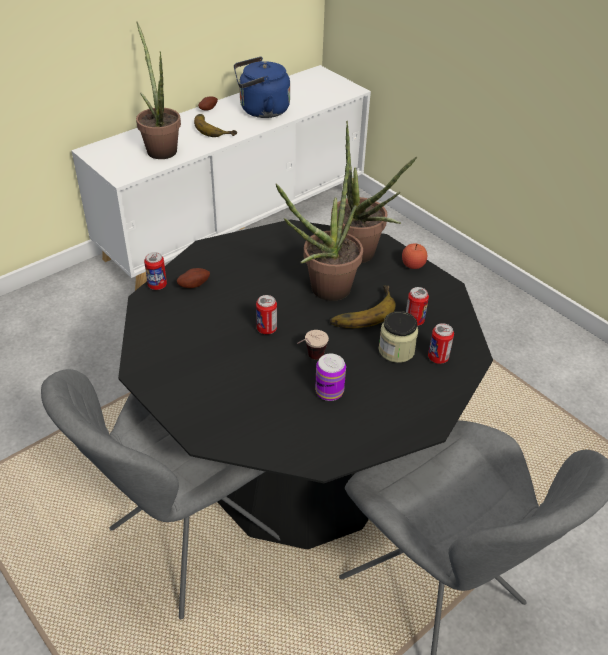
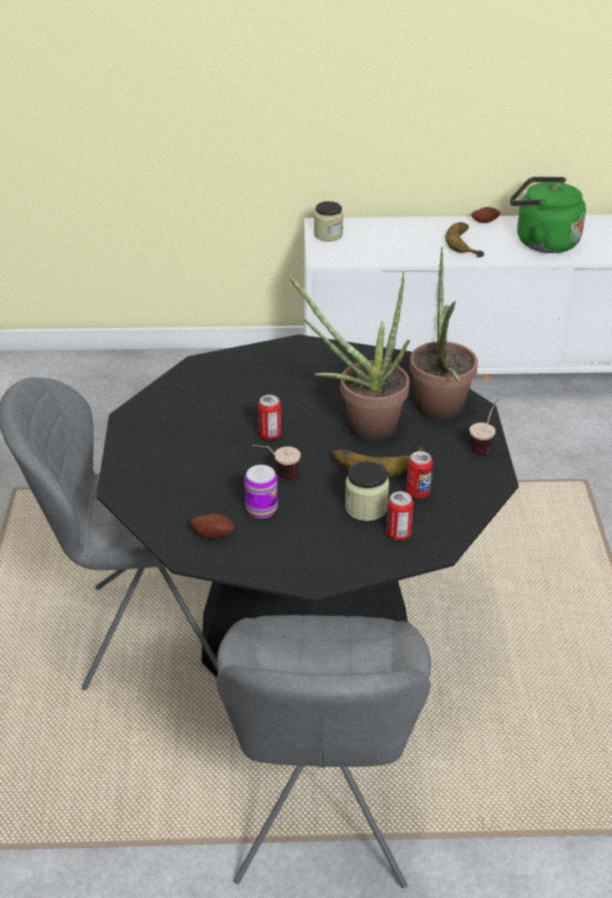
camera: 40 degrees right, 5 degrees down
(105, 157) = (328, 235): none -> jar
(157, 285) = (220, 357): can -> none
(160, 148) = (390, 244): potted plant -> none
(193, 284) = (252, 370): potato -> potato (213, 534)
(261, 110) = (542, 242): blue kettle -> green kettle
(413, 265) = (484, 444): apple -> cup

